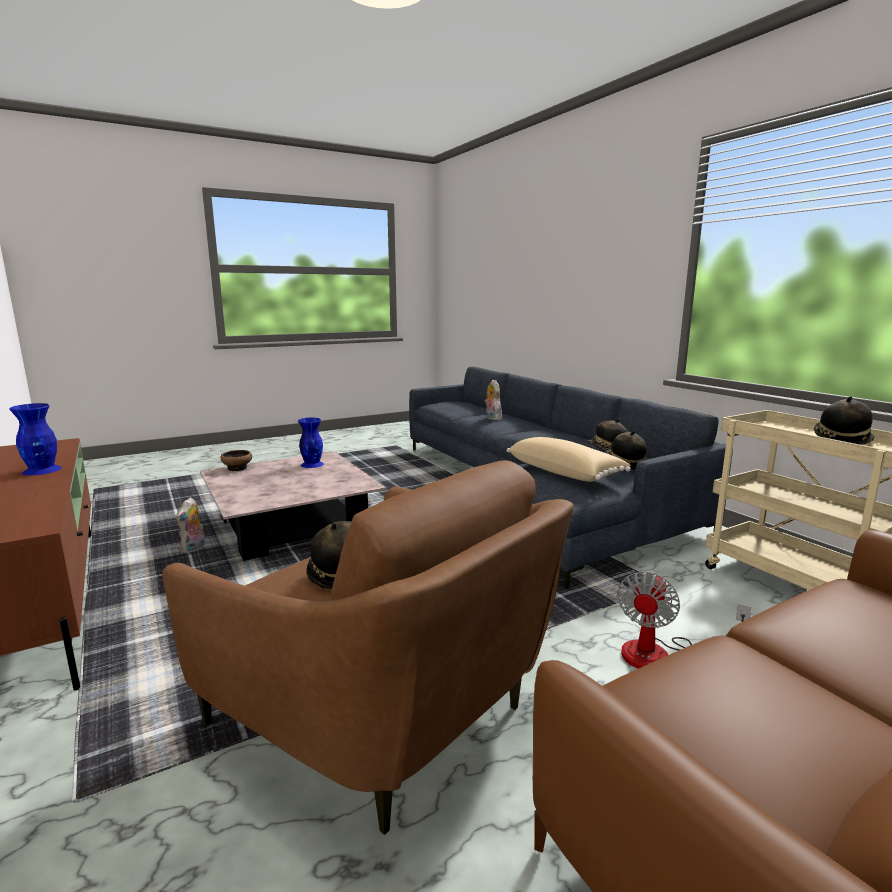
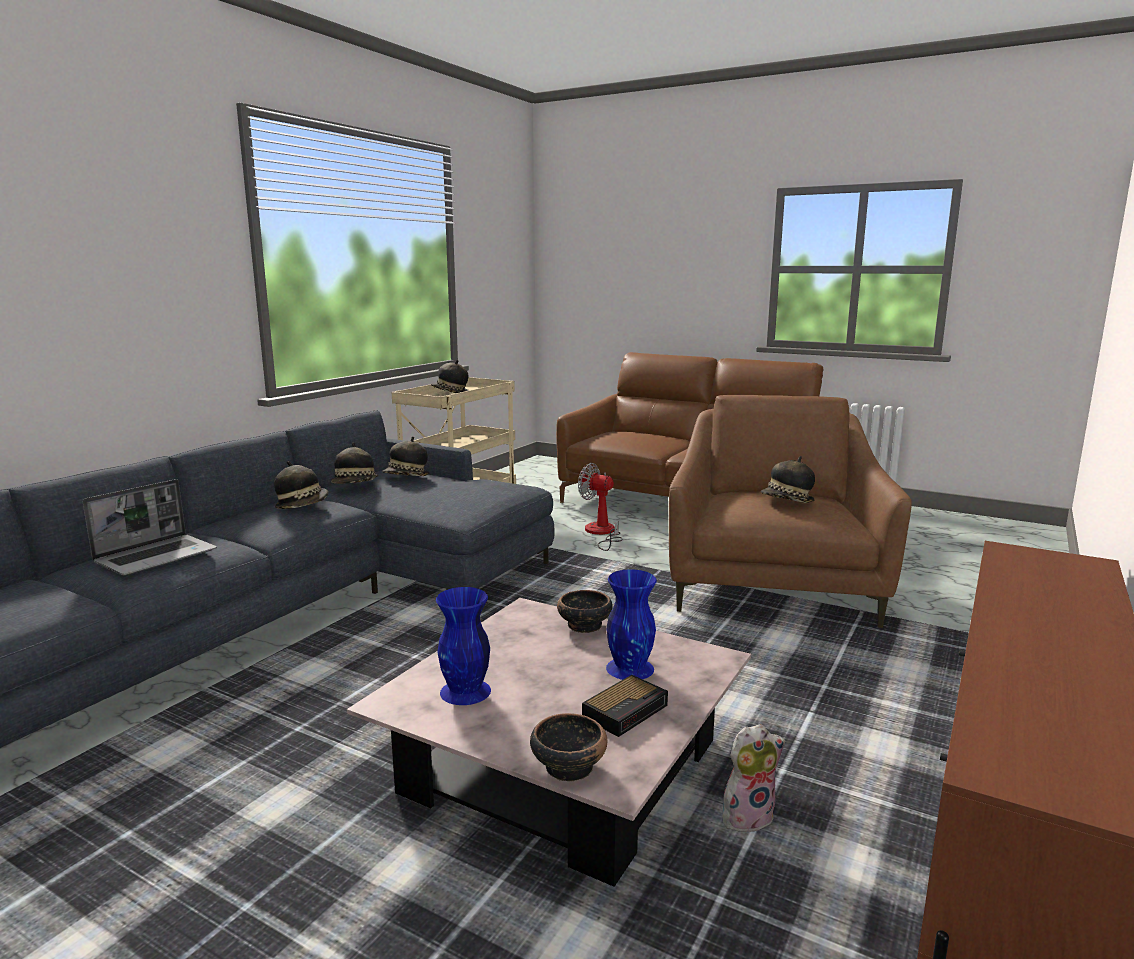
camera: 120 degrees left, 0 degrees up
(42, 470) = (1021, 652): blue vase -> blue vase (630, 667)
(244, 482) = (626, 710): none -> alarm clock
(325, 492) = (584, 625): none -> bowl
(492, 418) = (157, 556): plush toy -> laptop
(557, 437) = (302, 506): none -> hat
(565, 472) = (457, 492): beige pillow -> none
(661, 655) = (601, 533): fan -> fan turned 150 degrees counterclockwise

